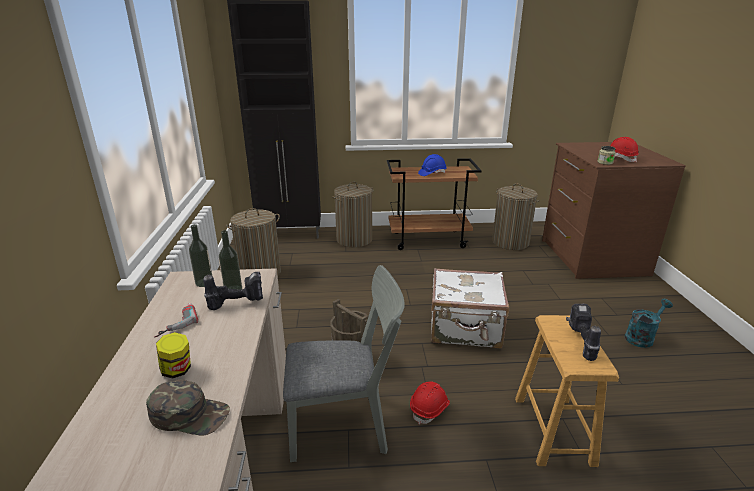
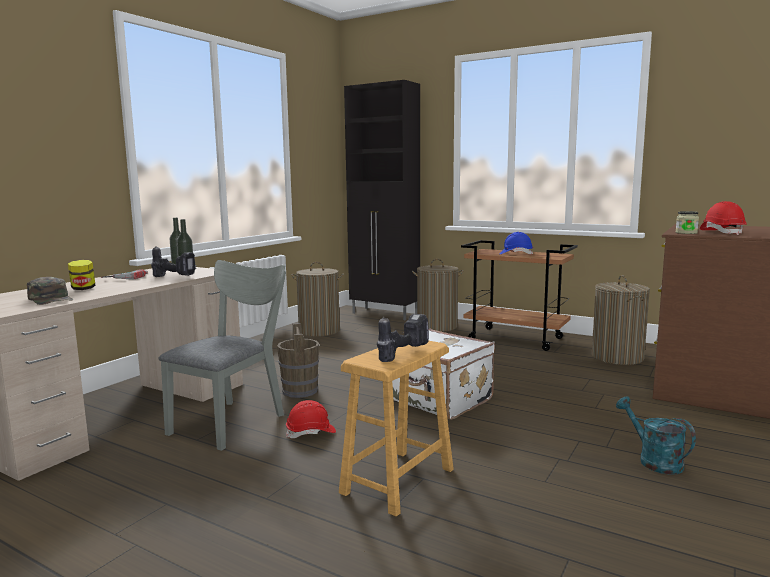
camera: 35 degrees right, 15 degrees down
(346, 426) = (232, 421): grey chair -> grey chair turned 90 degrees counterclockwise
(642, 337) = (654, 460): turquoise watering can -> turquoise watering can turned 120 degrees counterclockwise

